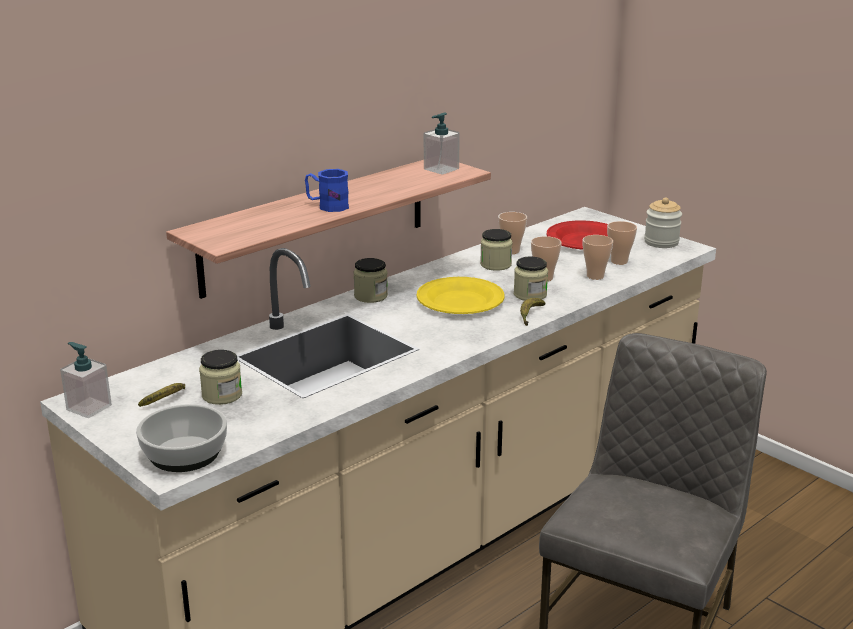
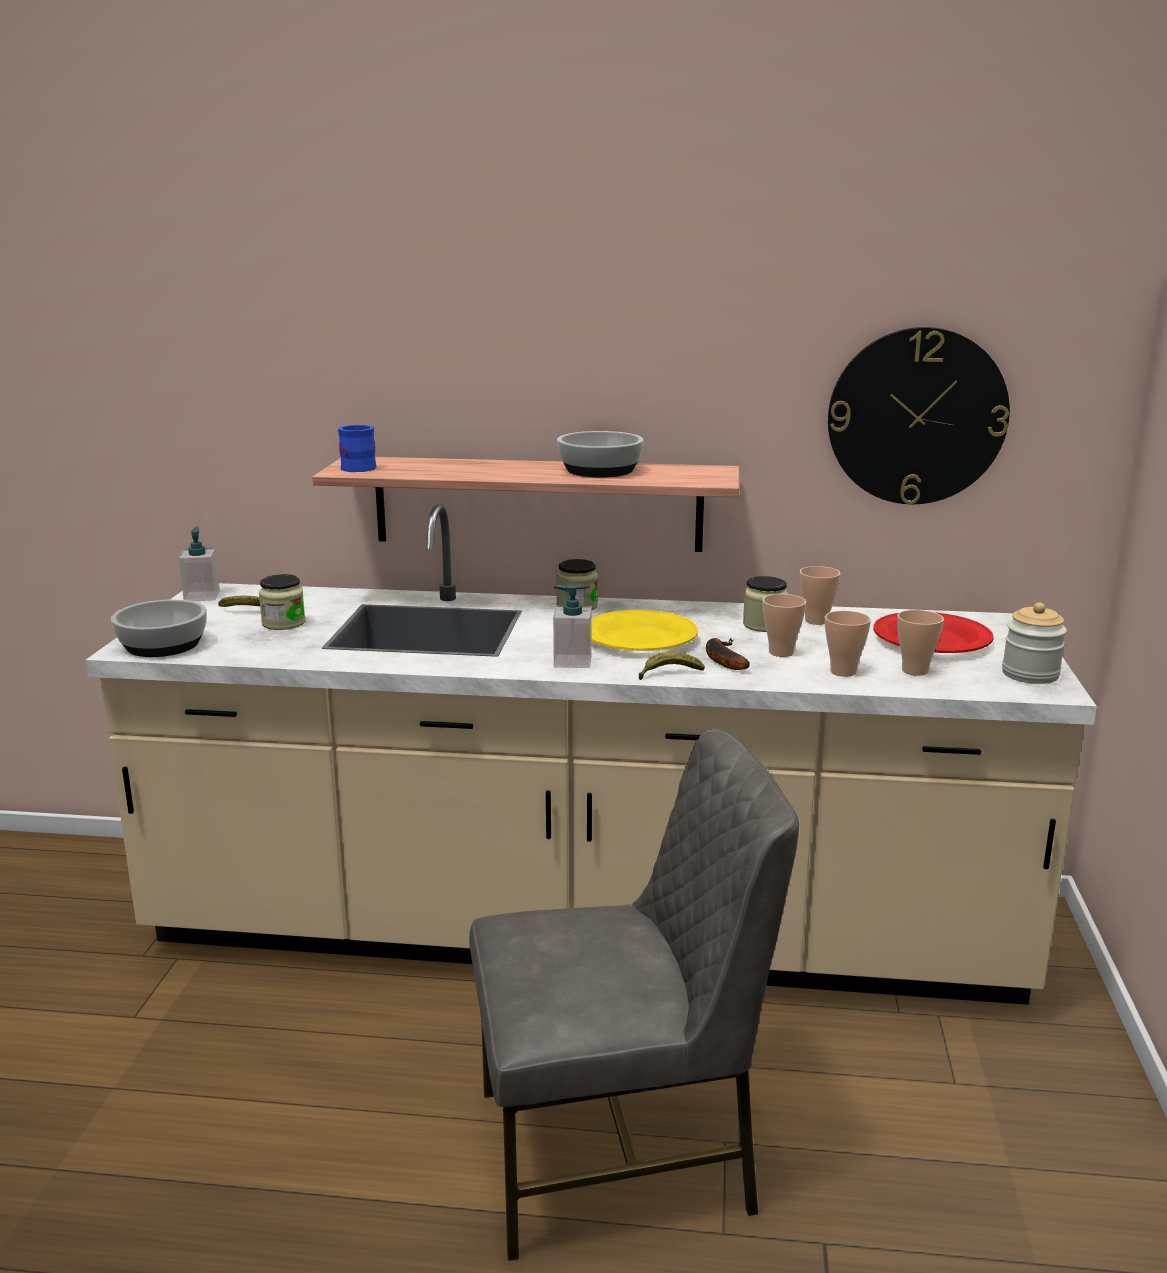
camera: 50 degrees right, 5 degrees down
(327, 206) = (501, 471): blue mug -> blue mug (356, 466)
(380, 185) = (598, 470): none -> bowl
(441, 169) = (697, 474): soap dispenser -> soap dispenser (572, 661)
(526, 94) = (916, 416): none -> wall clock
(530, 295) = (722, 659): jar -> banana

